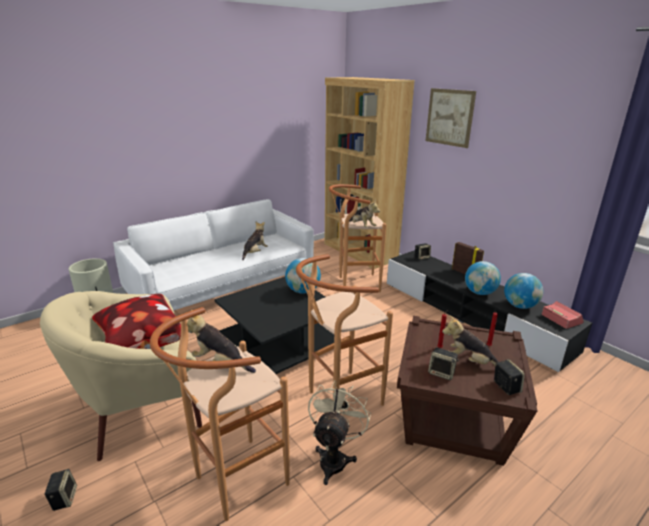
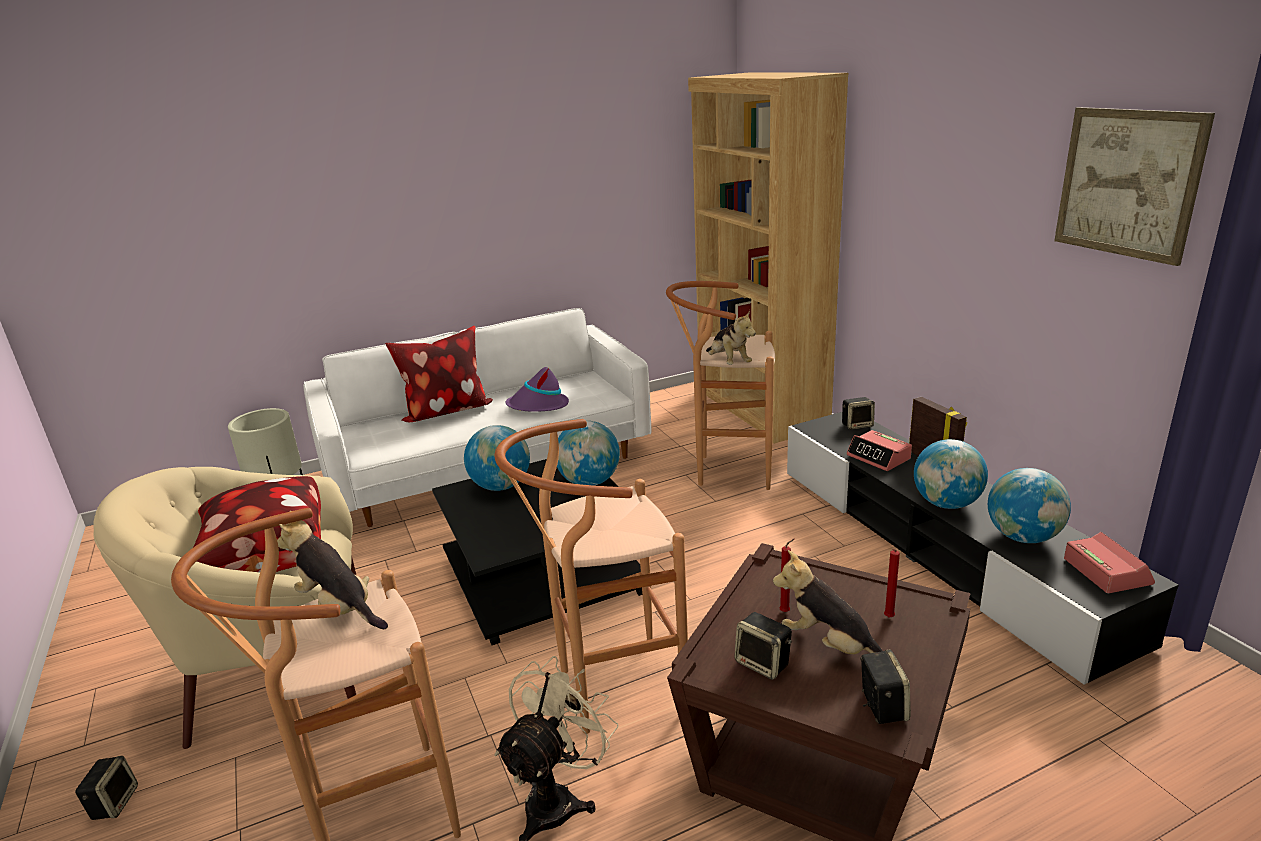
camera: 15 degrees right, 0 degrees up
(201, 257) = (446, 411): none -> pillow
(254, 296) = (501, 486): none -> globe
(255, 253) = (538, 406): plush toy -> purple hat
(439, 272) = (879, 457): none -> alarm clock
(449, 117) = (911, 145): picture -> picture (1128, 183)

